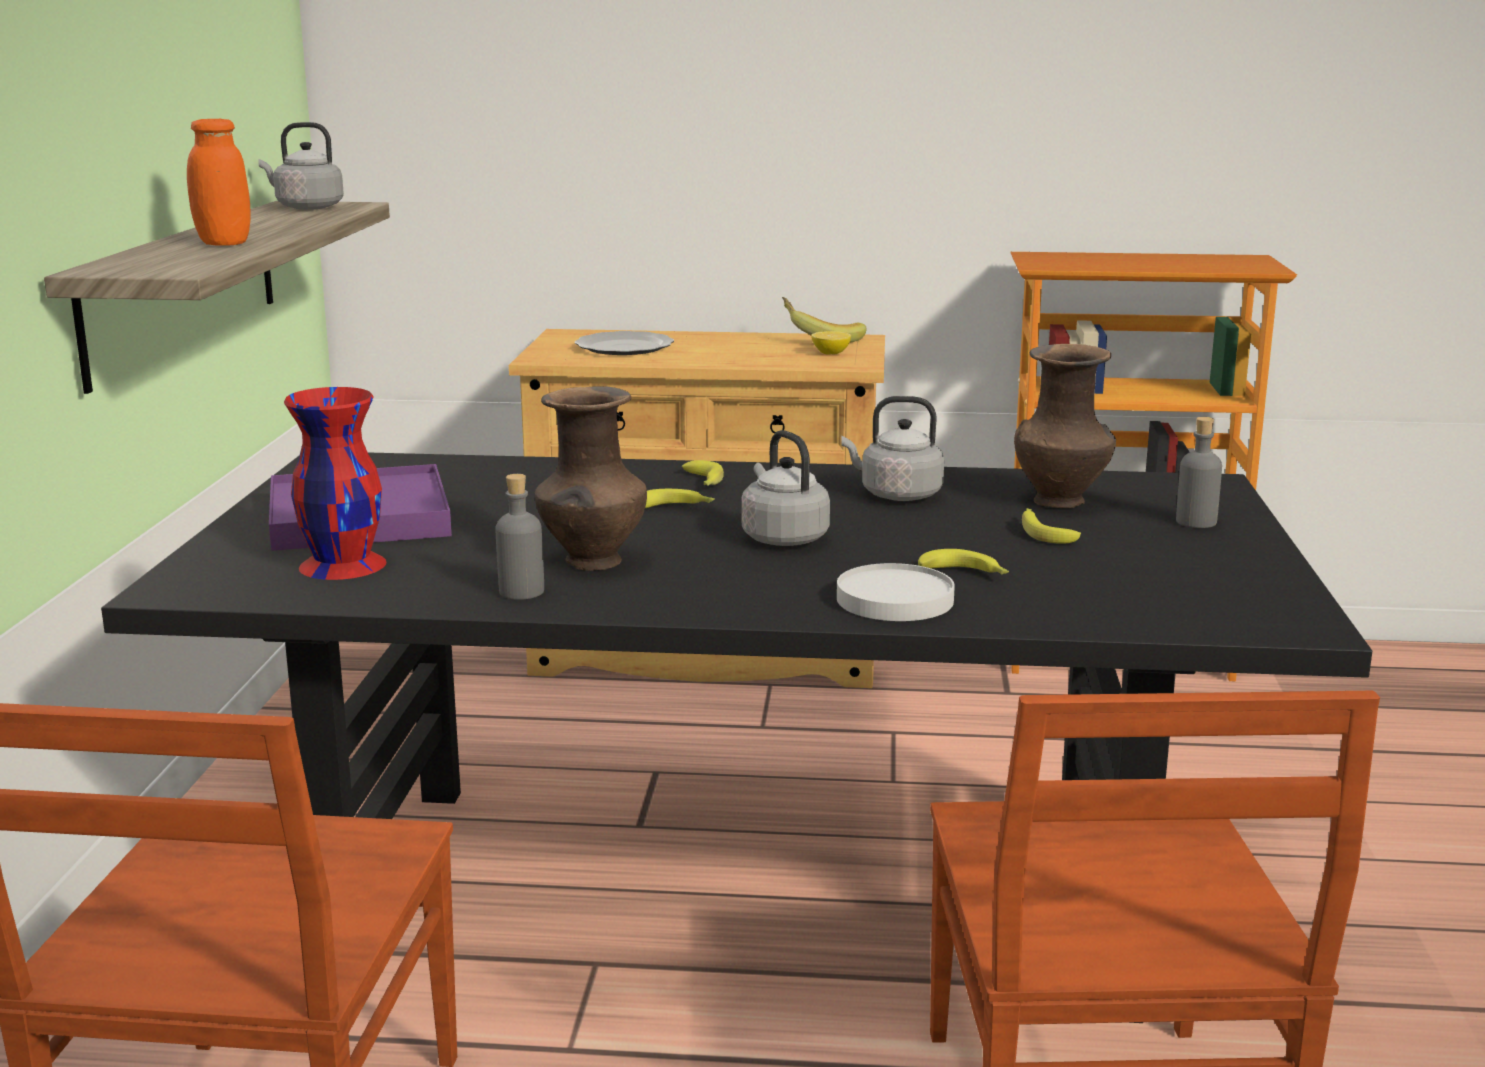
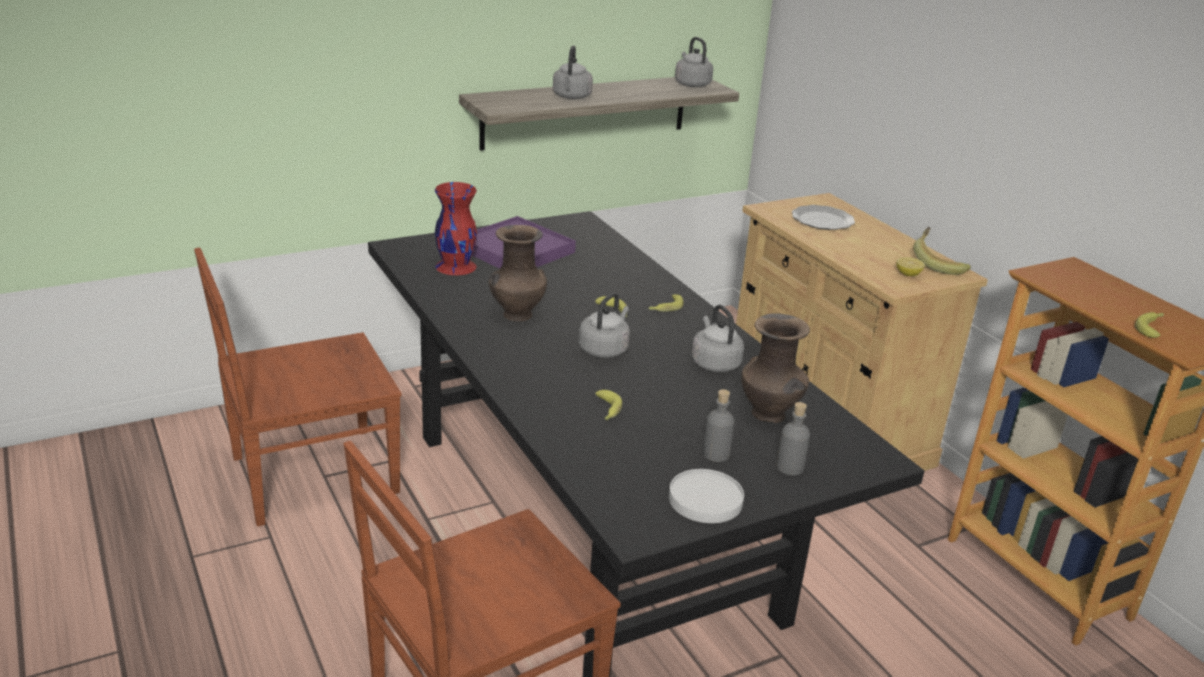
camera: 55 degrees right, 10 degrees up
(223, 243) = (571, 97): orange jar -> grey kettle
(521, 591) = (463, 310): grey bottle -> grey bottle (716, 454)
(894, 600) = (546, 400): white plate -> white plate (704, 500)
(1044, 532) = (705, 420): banana -> banana (1152, 328)

